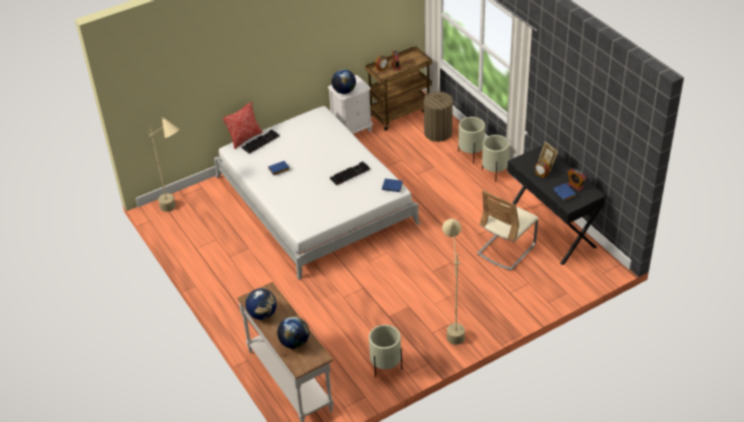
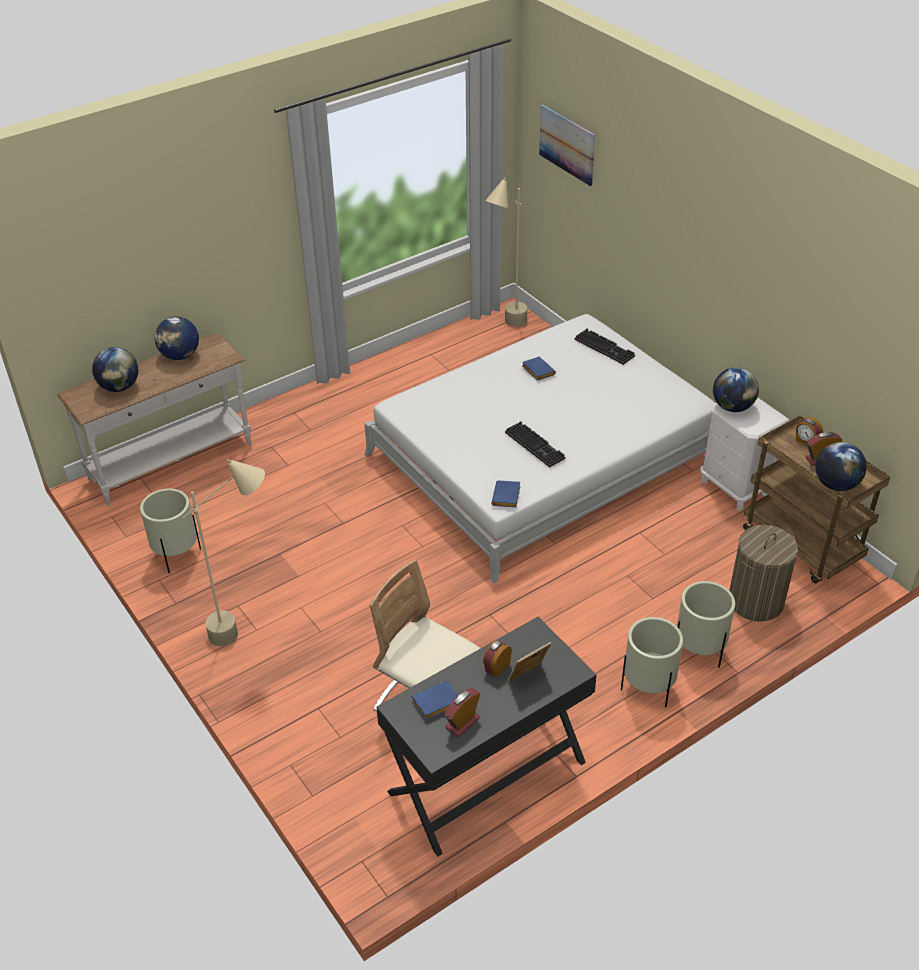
camera: 85 degrees right, 0 degrees up
(163, 74) = (567, 144): none -> picture
(245, 138) = (612, 333): pillow -> none
(415, 64) = (835, 484): none -> globe

